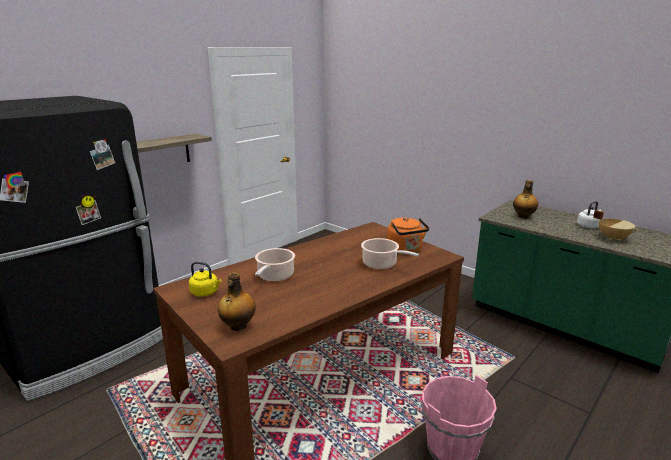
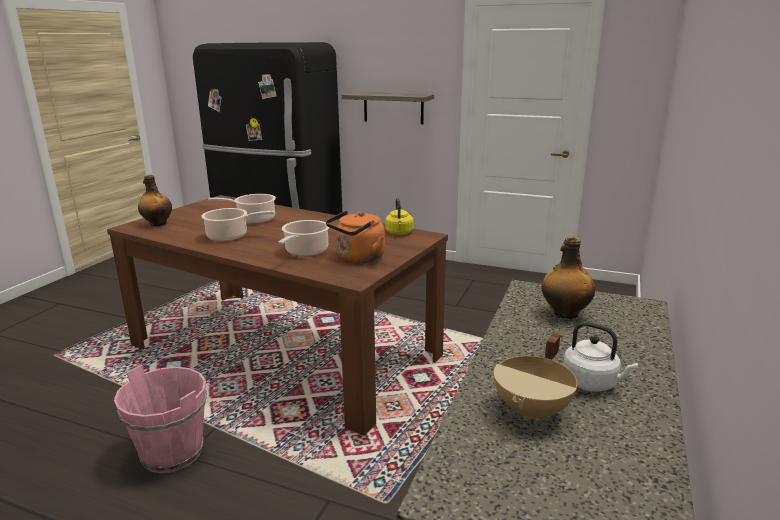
camera: 70 degrees right, 0 degrees up
(206, 292) = (214, 207): yellow kettle -> yellow kettle (399, 233)
(318, 289) = (230, 236): none -> cooking pot

